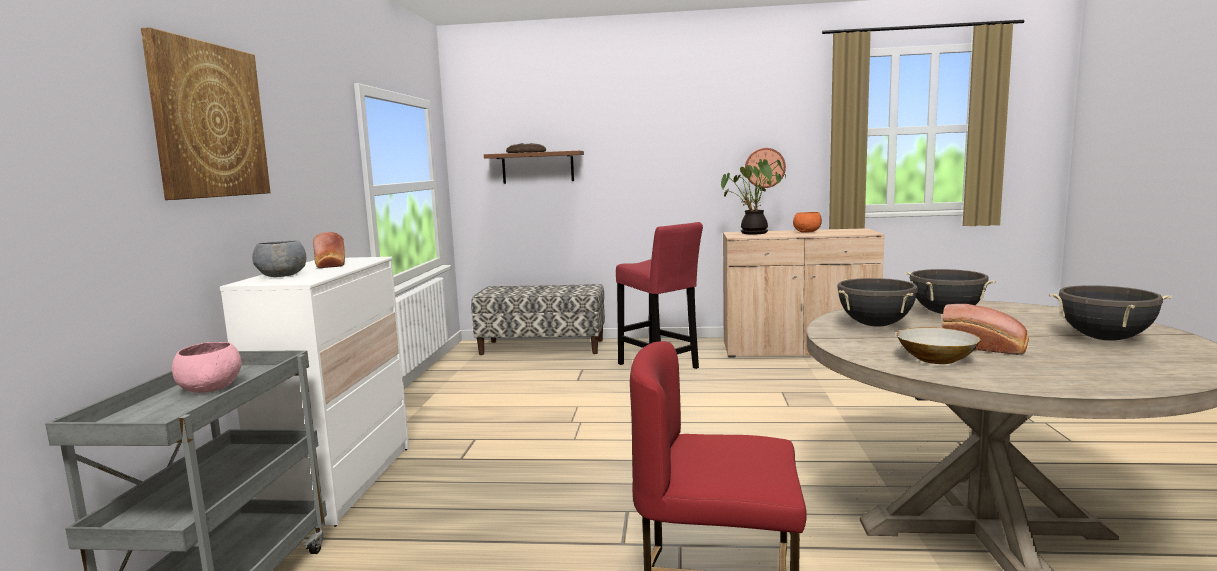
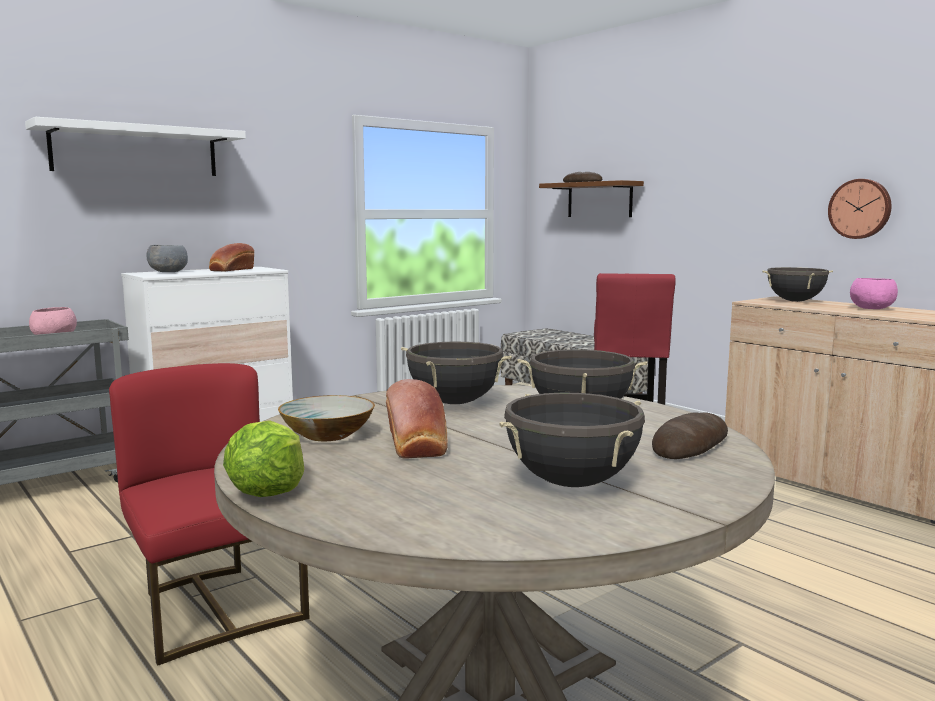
camera: 45 degrees right, 0 degrees up
(209, 121) = (136, 151): picture -> white shelf
(752, 233) = (795, 301): potted plant -> black cooking pot
(807, 232) = (872, 309): orange bowl -> pink bowl
(1039, 312) = (690, 444): none -> bread
(1083, 388) = (268, 491): none -> lettuce

